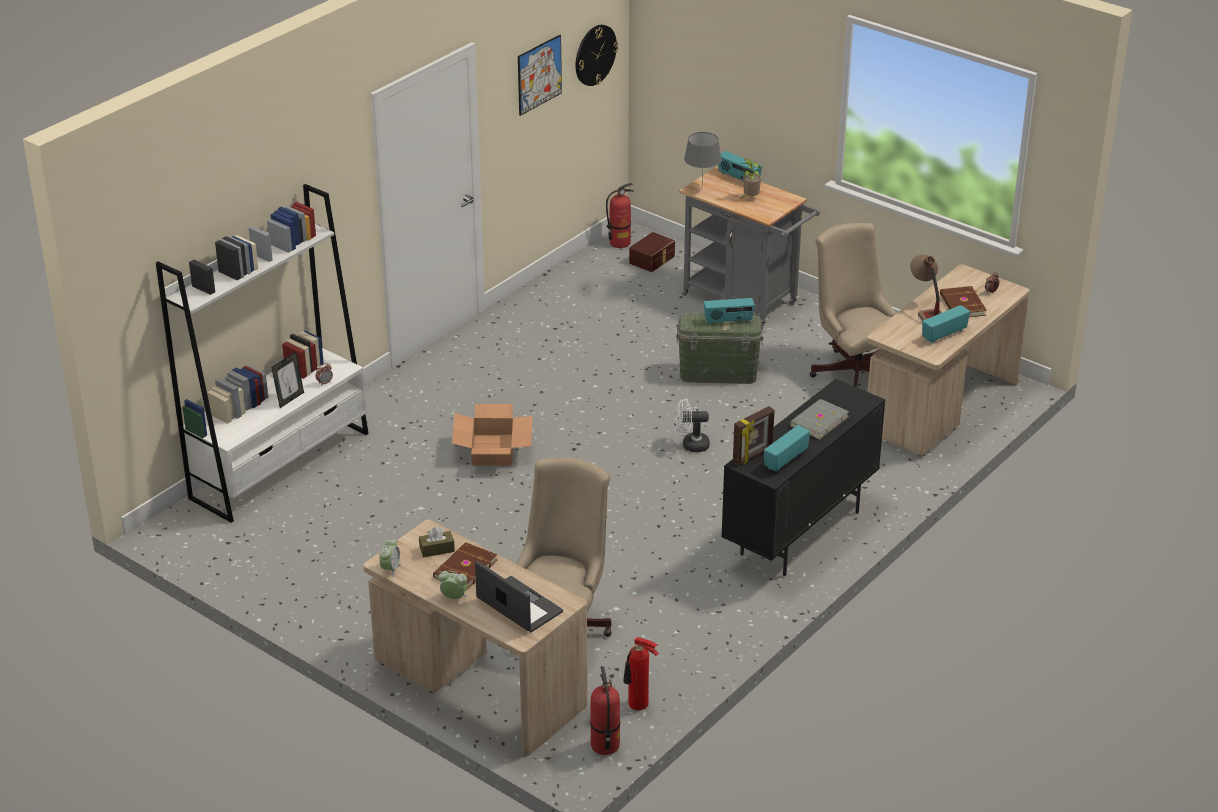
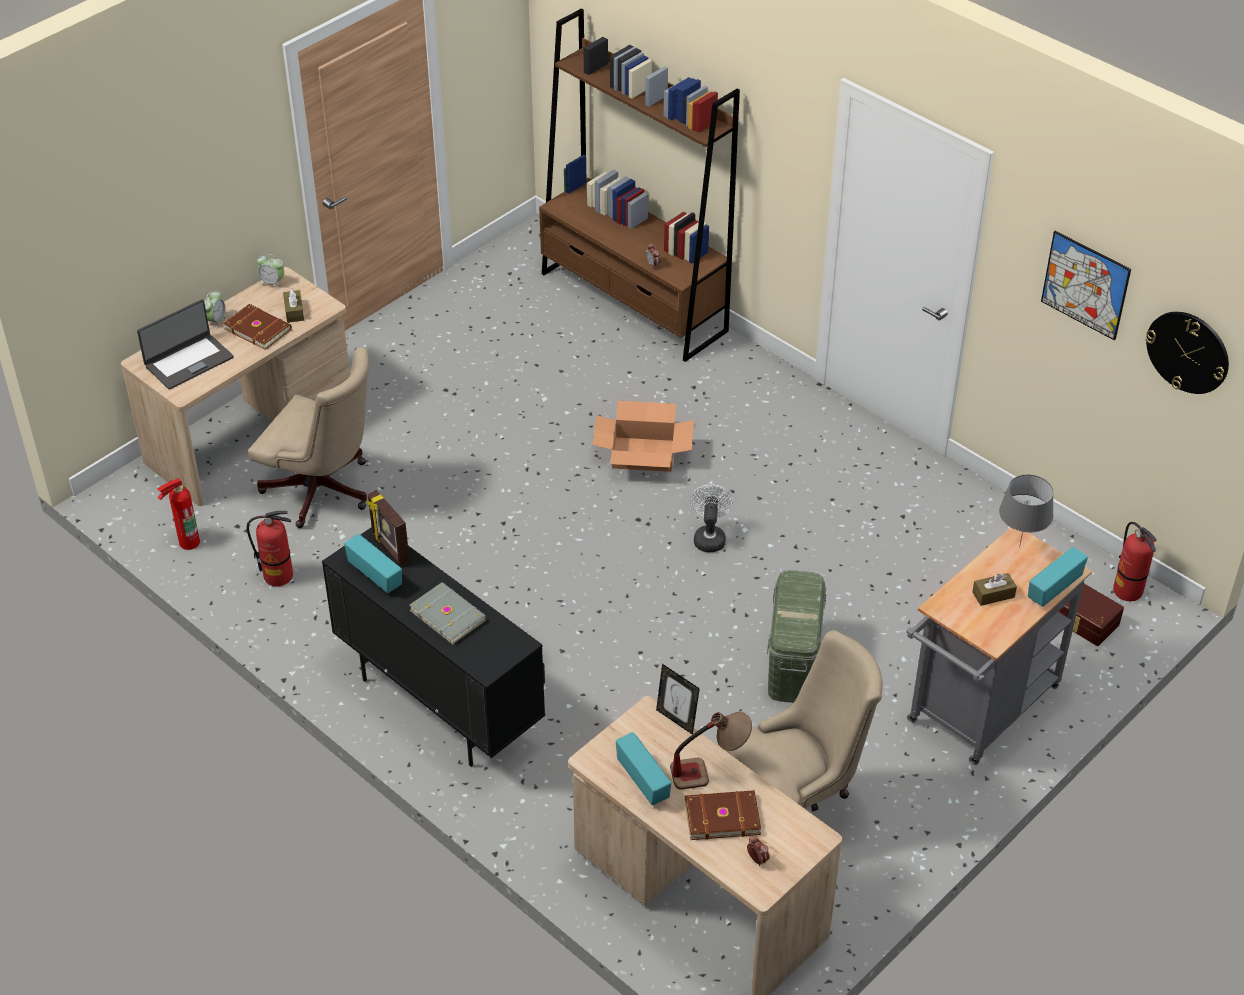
camera: 95 degrees right, 10 degrees up
(281, 465) = (633, 302): white bookcase -> brown bookcase
(289, 399) = (625, 242): picture frame -> picture frame (676, 720)
(604, 745) = (138, 514): fire extinguisher -> fire extinguisher (278, 576)
(691, 445) = (634, 622): white fan -> white fan (709, 537)
(728, 321) = (798, 617): radio -> none
(749, 198) = (993, 595): potted plant -> brown tissue box

